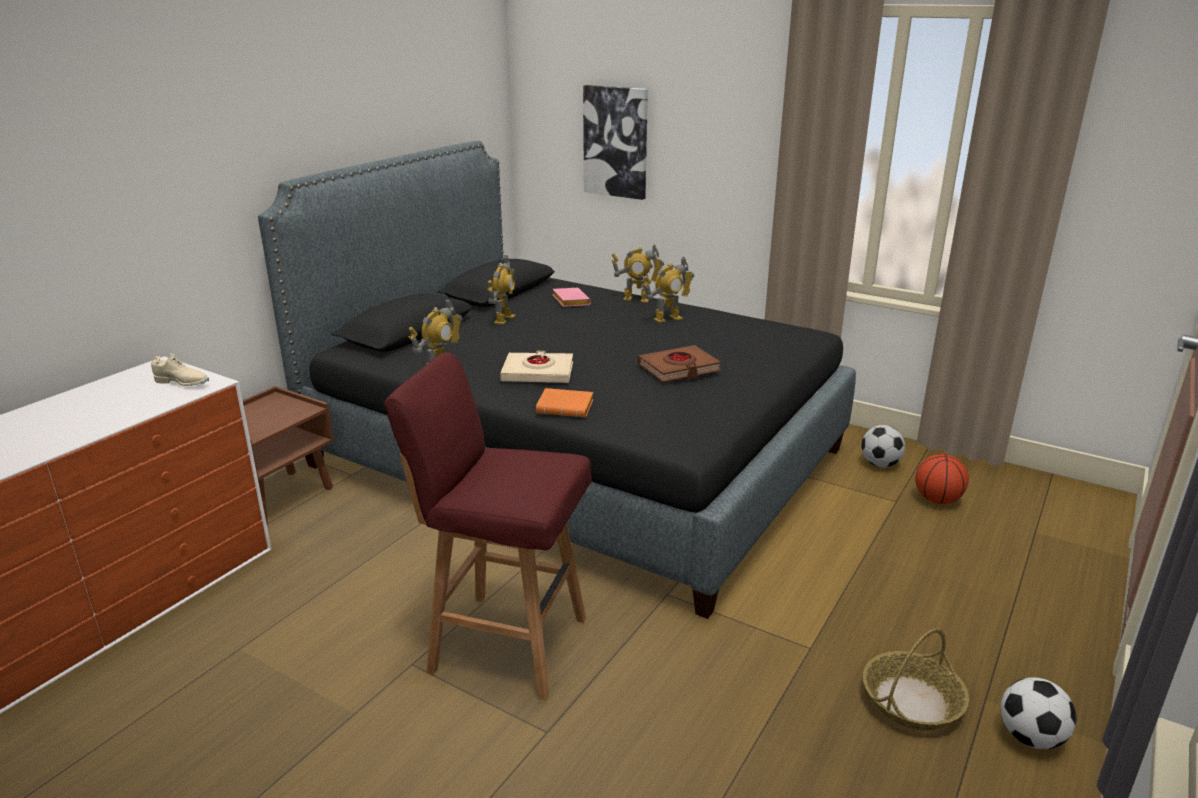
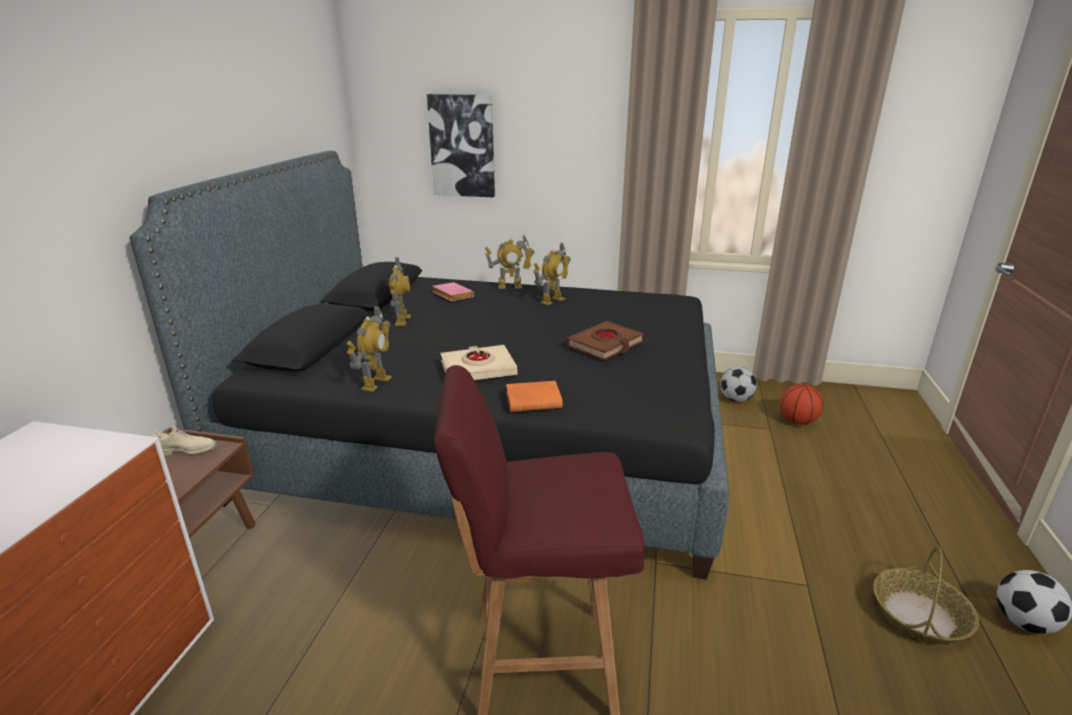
camera: 20 degrees left, 0 degrees up
(182, 383) = (79, 453): beige shoe -> beige shoe (187, 451)

